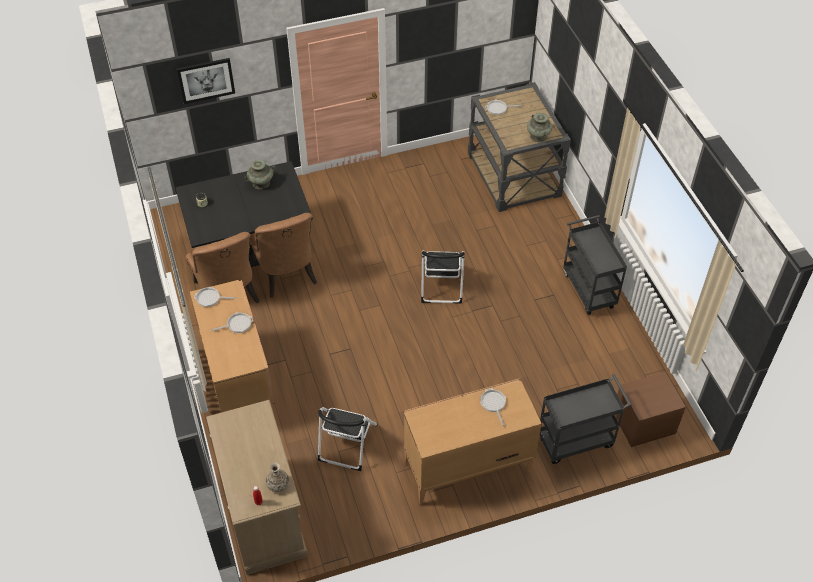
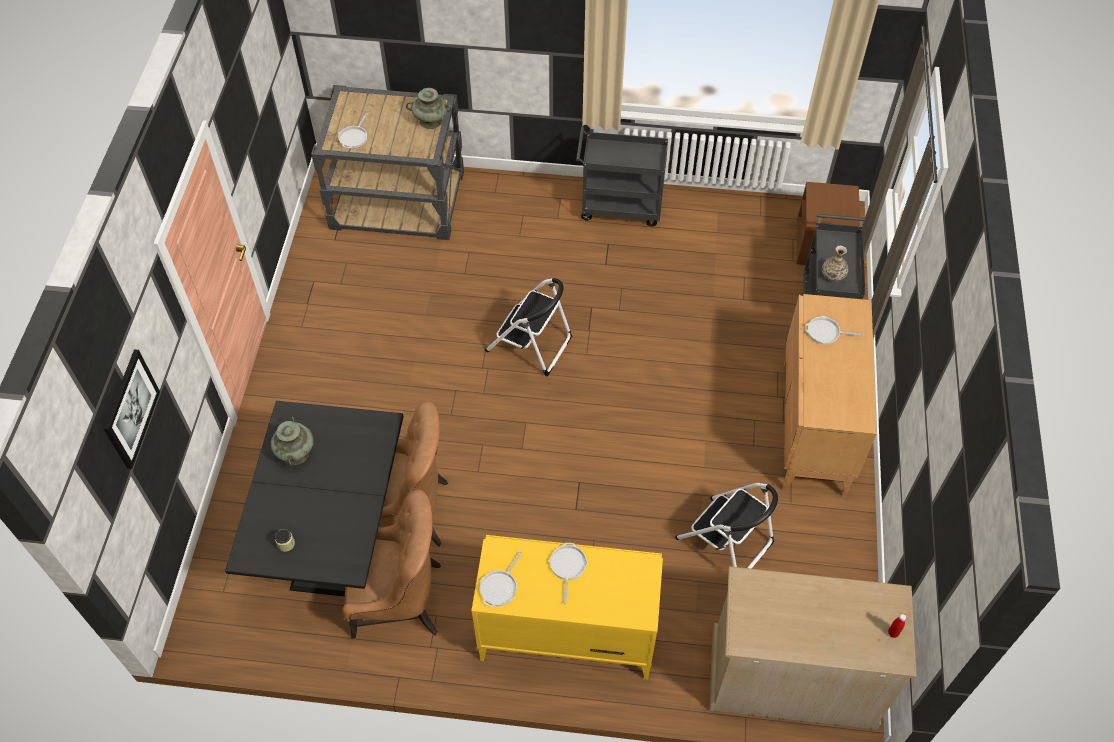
camera: 65 degrees left, 5 degrees up
(239, 381) = (567, 636): brown cabinet -> yellow cabinet
(278, 484) = (873, 600): vase -> vase (833, 275)

